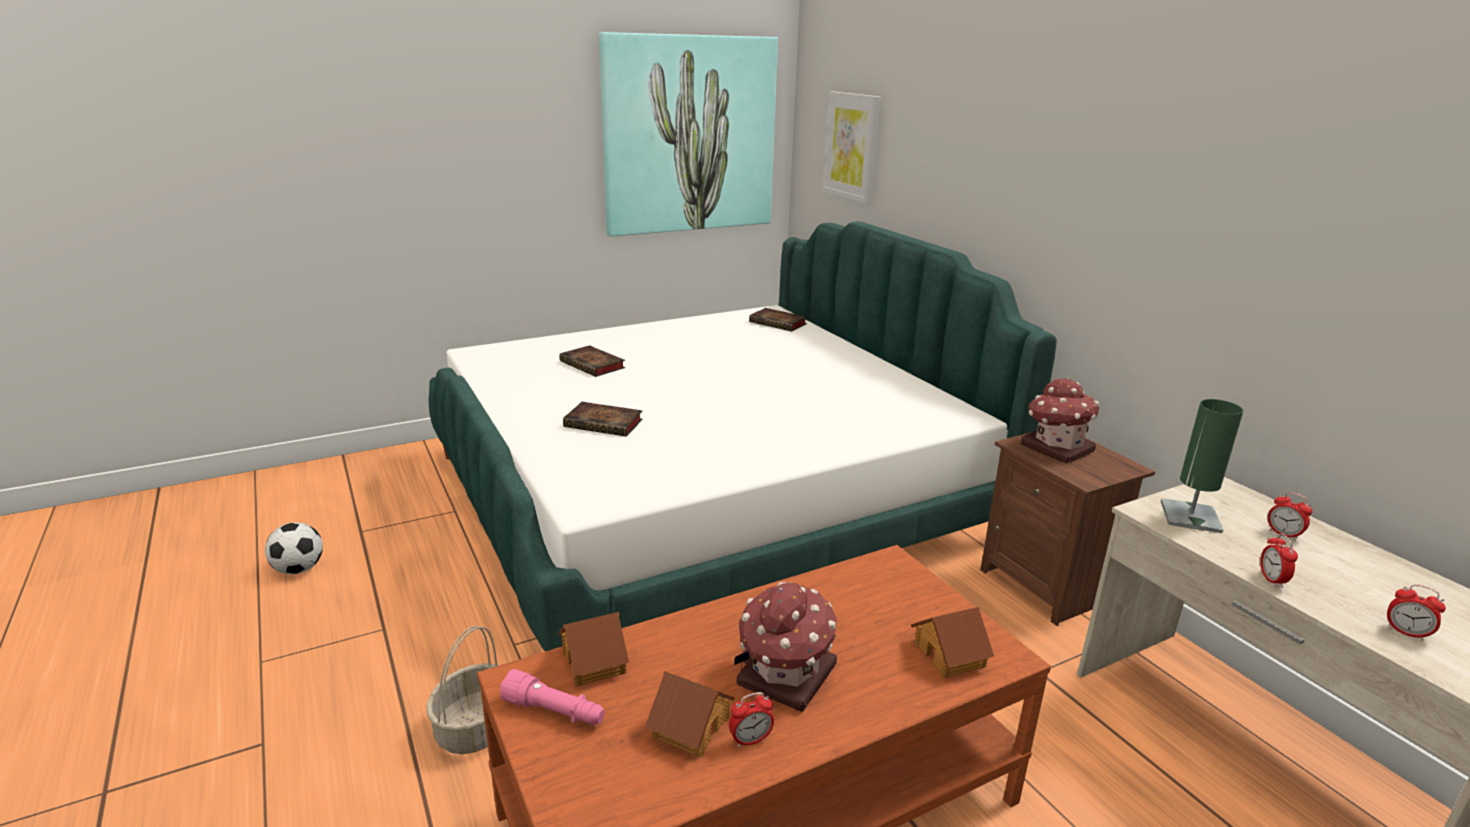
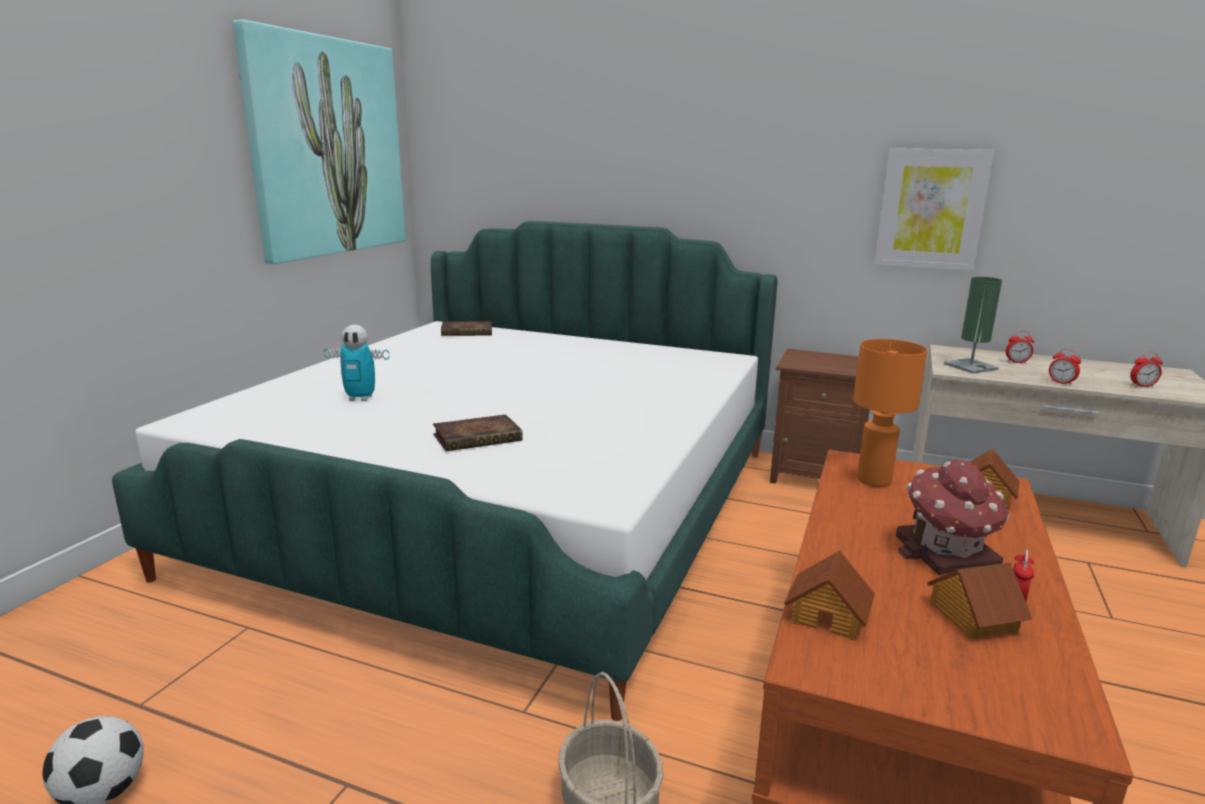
camera: 40 degrees left, 5 degrees down
(555, 712) = (883, 667): pink flashlight -> none
(594, 365) = (361, 398): book -> toy robot
(851, 146) = (498, 153): picture -> picture (931, 209)
(871, 590) = (874, 481): none -> orange table lamp
(1055, 447) = (813, 360): toy house -> none

